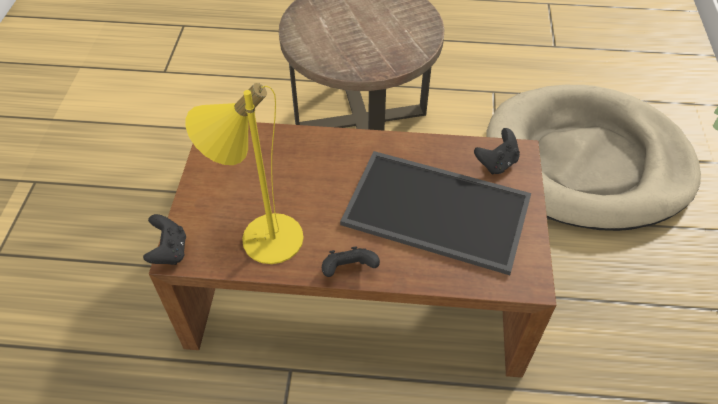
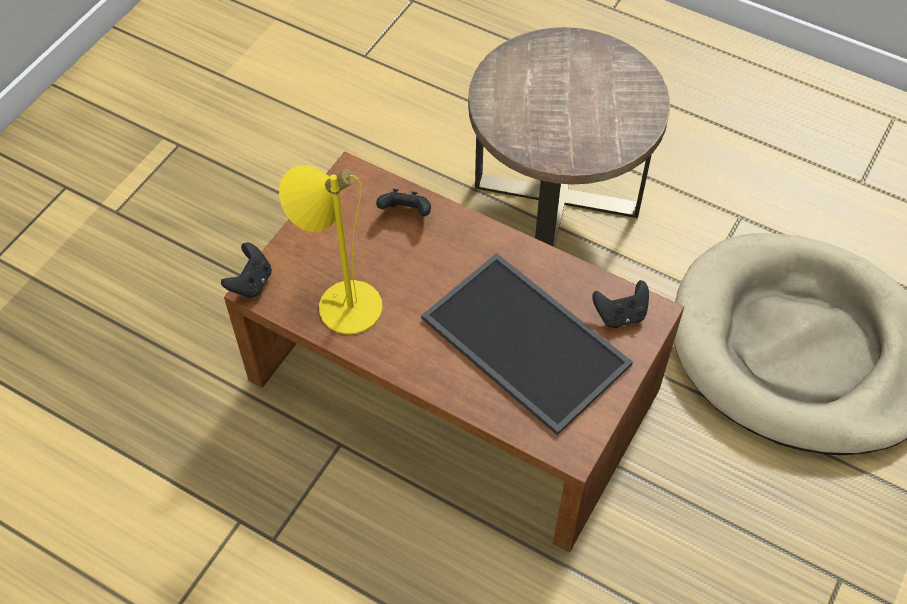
camera: 25 degrees right, 5 degrees up
(349, 271) = (404, 368): black game controller -> black game controller (406, 213)

